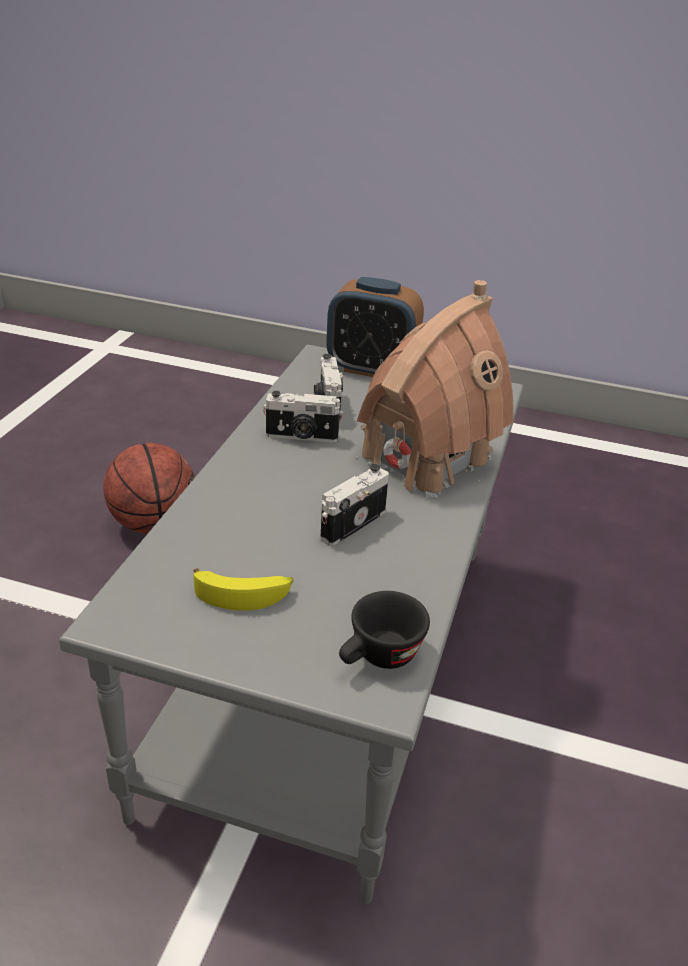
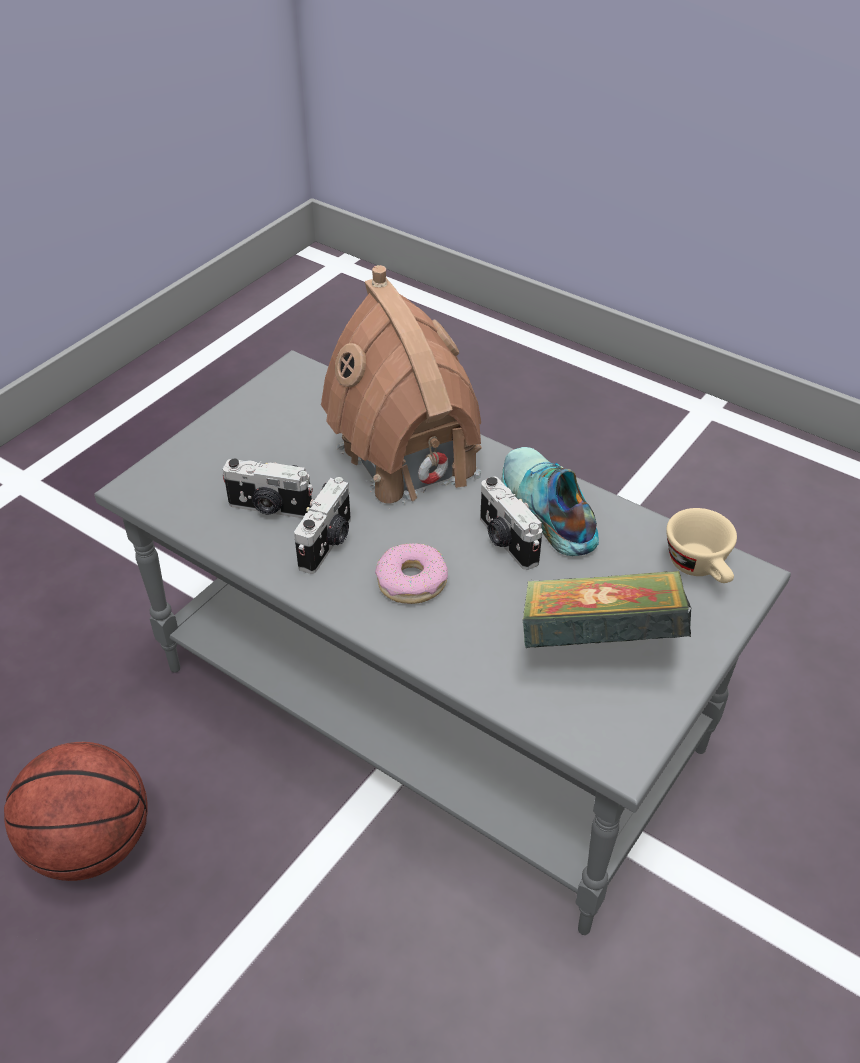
camera: 70 degrees left, 10 degrees up
(244, 594) = (598, 643): banana -> book
(278, 481) = (412, 581): none -> donut
(371, 369) = (197, 451): alarm clock -> none
(379, 658) = (701, 568): black cup -> beige cup
(406, 541) = (545, 510): none -> shoe

